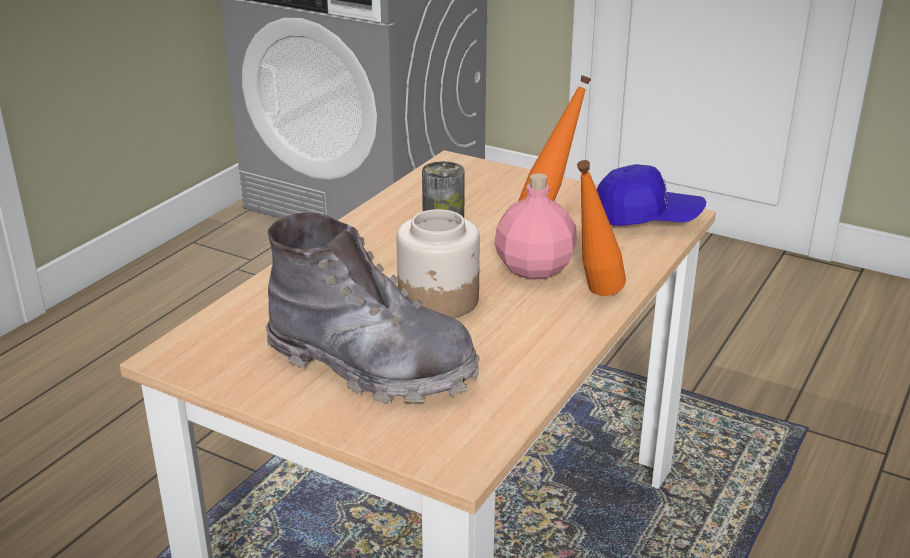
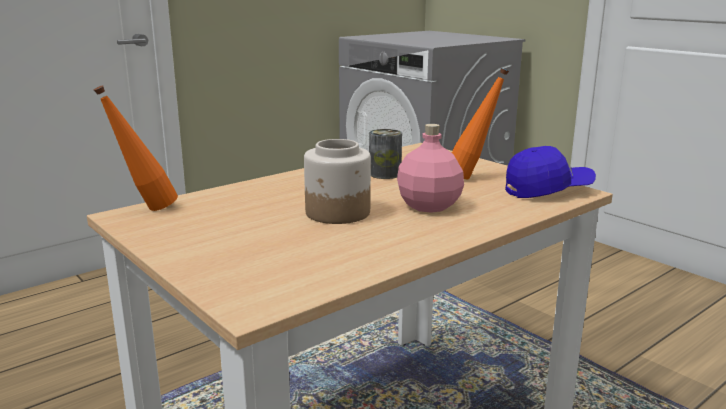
camera: 20 degrees right, 10 degrees down
(371, 365) = (248, 240): grey boot -> none
(593, 296) = (462, 227): orange bottle -> orange bottle (145, 210)
(647, 218) = (547, 190): blue cap -> blue cap turned 45 degrees counterclockwise

